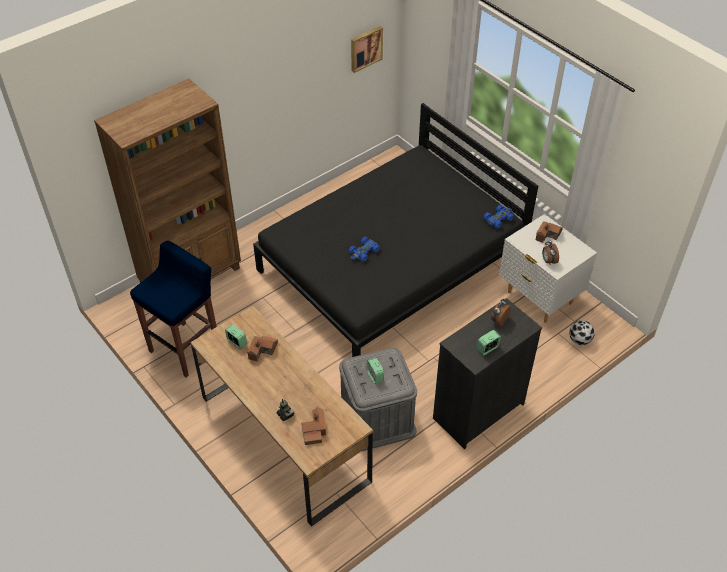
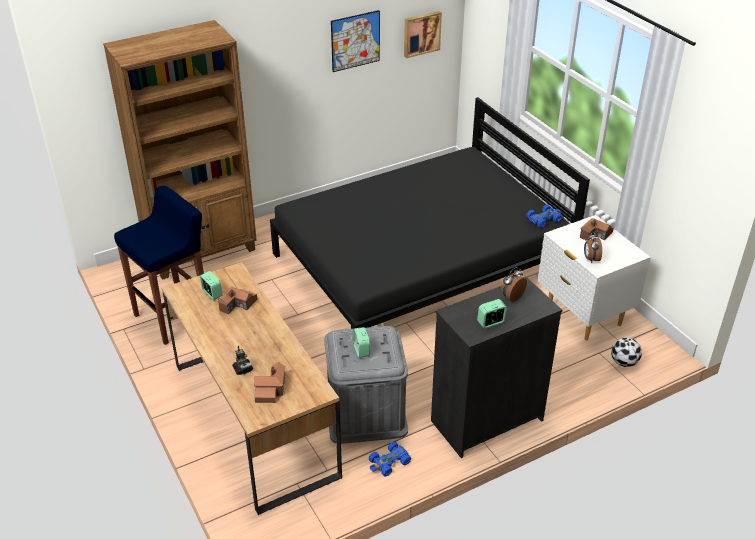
camera: 10 degrees right, 10 degrees down
(309, 67) = (355, 41): none -> picture
(364, 252) = (384, 234): blue toy car -> blue toy car (389, 462)

